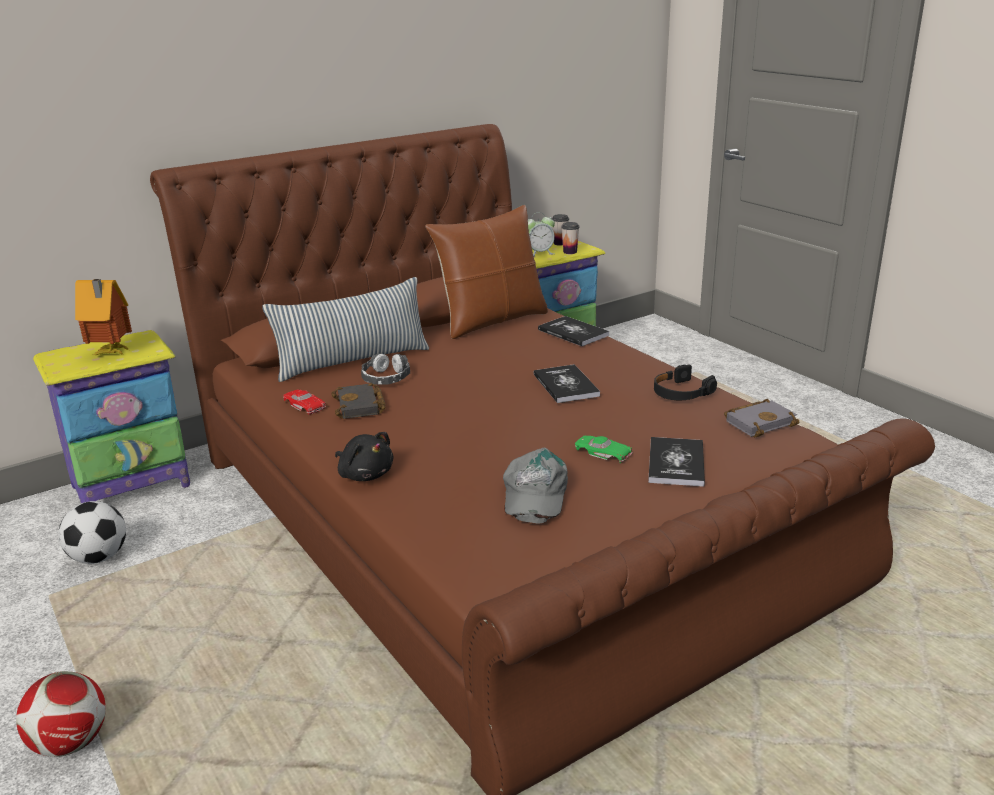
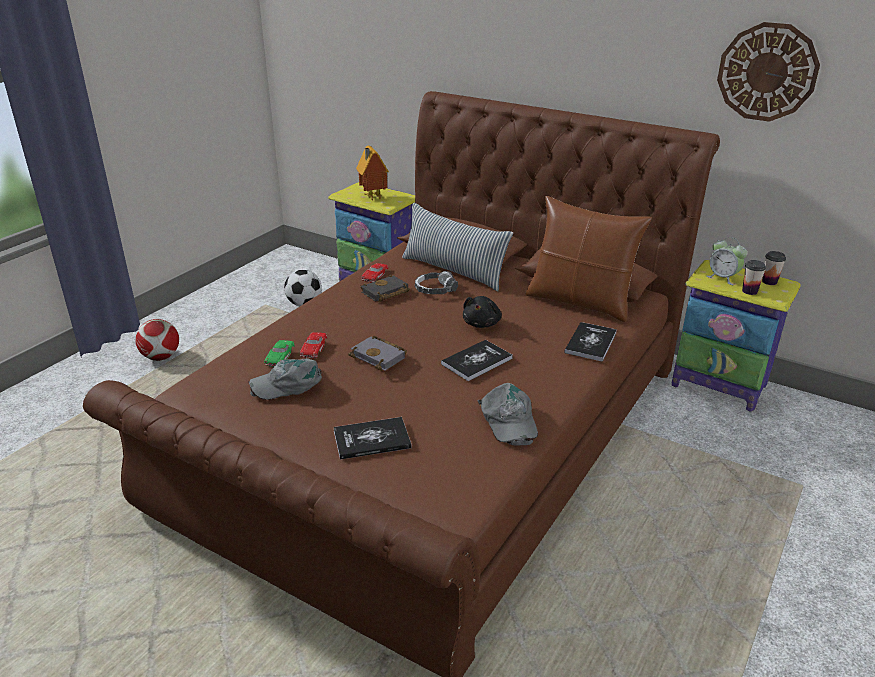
camera: 65 degrees right, 5 degrees up
(365, 474) = (295, 320): black plush toy -> black plush toy (482, 323)
(460, 466) = (314, 348): none -> red toy car
(505, 57) = (767, 72): none -> wall clock
(603, 452) = (372, 402): green toy car -> green toy car (280, 356)
(681, 392) = (508, 421): black headphones -> grey cap
(760, 422) = (479, 475): grey book -> grey book (380, 357)

